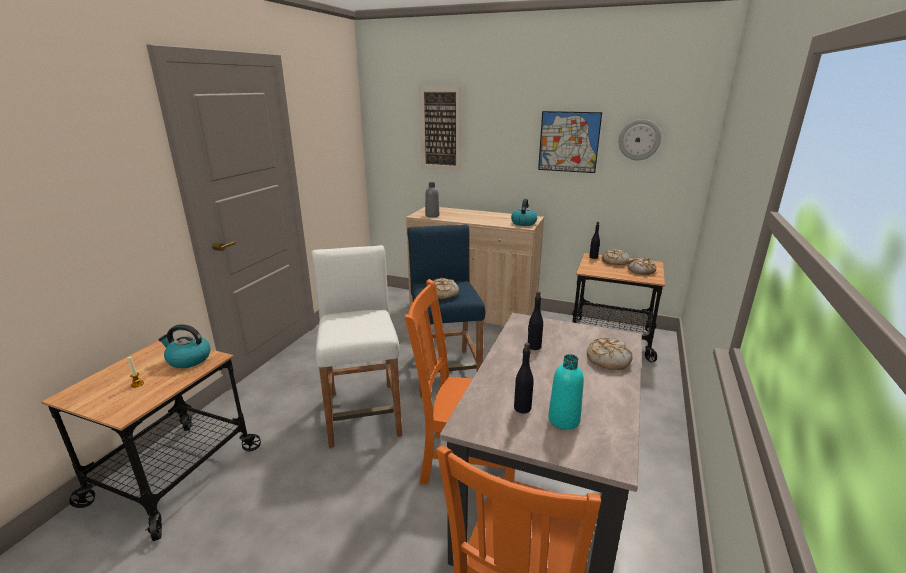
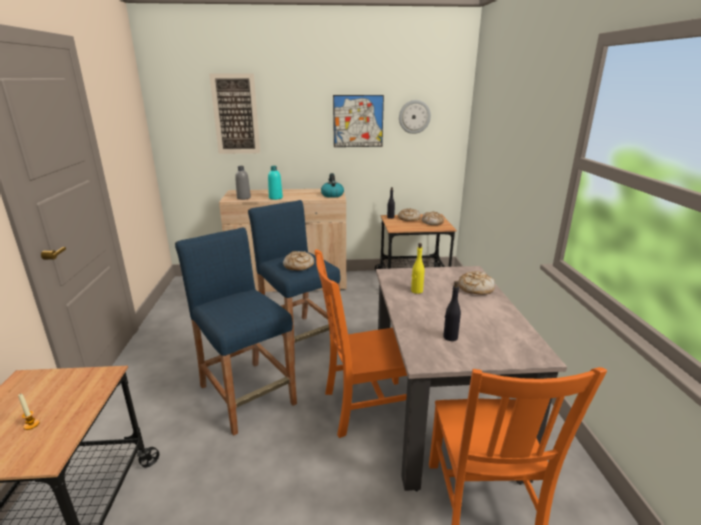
camera: 25 degrees left, 0 degrees up
(188, 359) = (75, 383): kettle -> none
(364, 413) = (247, 395): white stool -> blue stool
(534, 346) = (416, 291): black bottle -> yellow bottle
(563, 419) = (485, 337): turquoise bottle -> turquoise bottle (275, 198)

